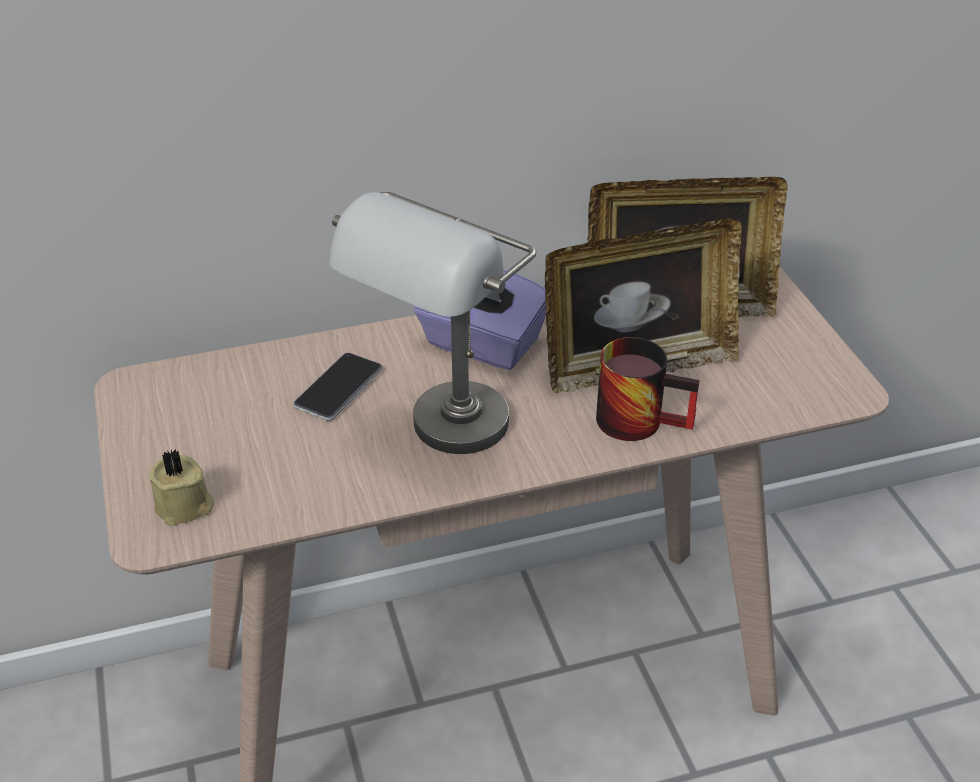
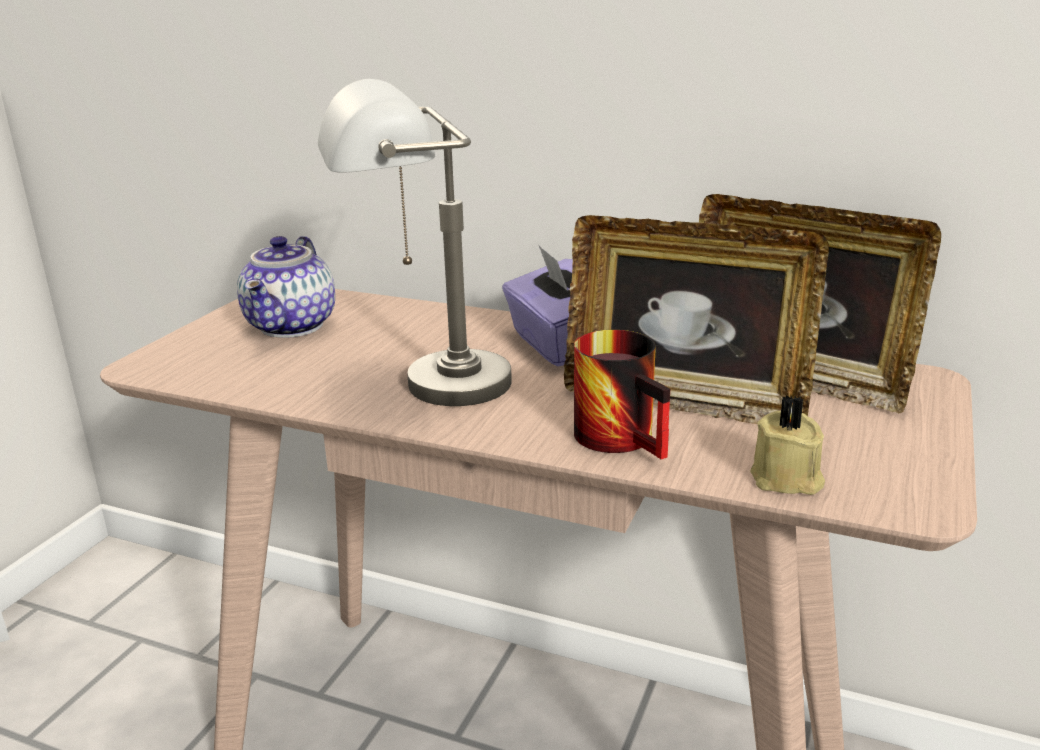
camera: 40 degrees right, 15 degrees down
(185, 507) = (189, 359): beige candle -> beige candle (786, 480)
(220, 424) = (293, 327): none -> teapot
(339, 388) = (405, 334): phone -> none

